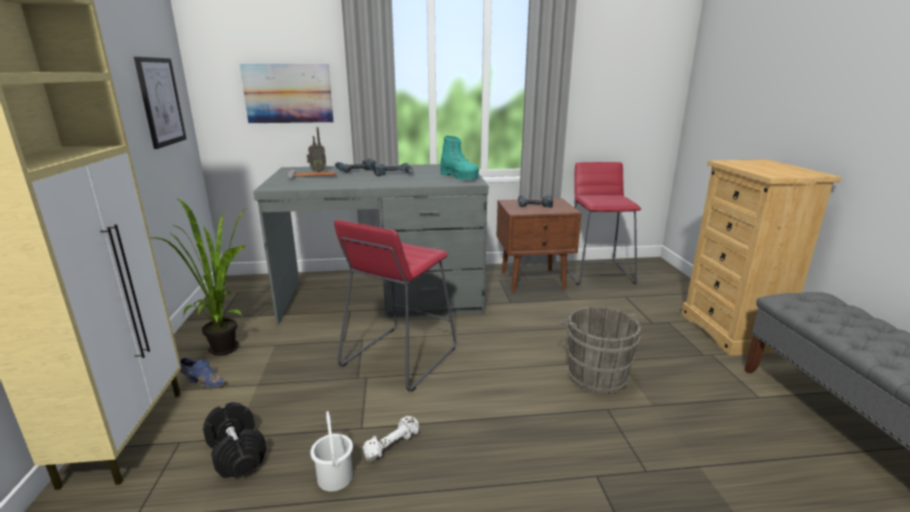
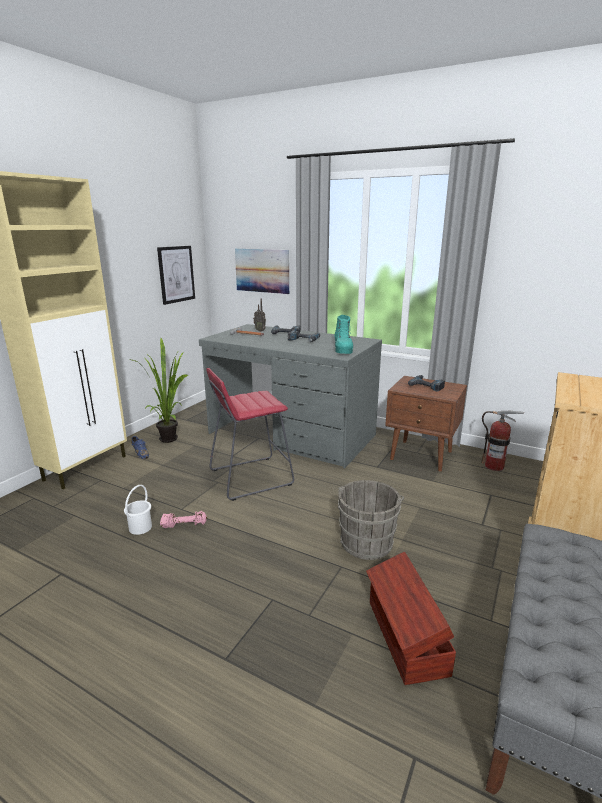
camera: 35 degrees right, 0 degrees up
(237, 452) = (116, 495): black dumbbell -> none
(391, 445) = (184, 525): white dumbbell -> pink dumbbell
(596, 272) = (494, 466): red stool -> fire extinguisher
(735, 445) = (405, 637): none -> brown storage box

